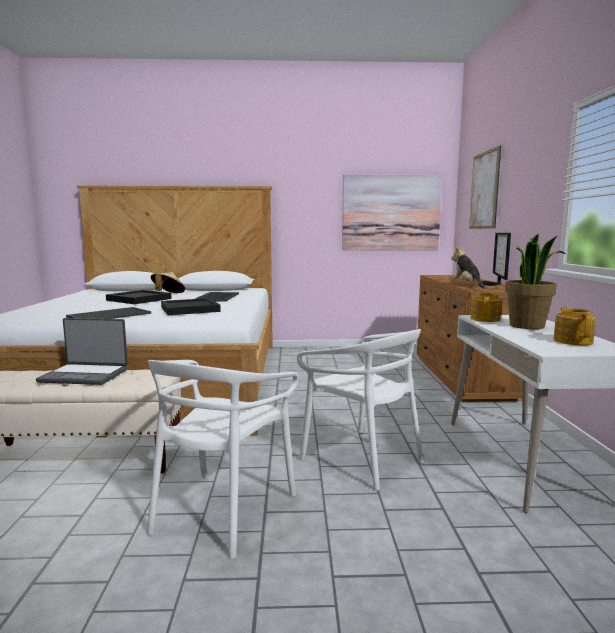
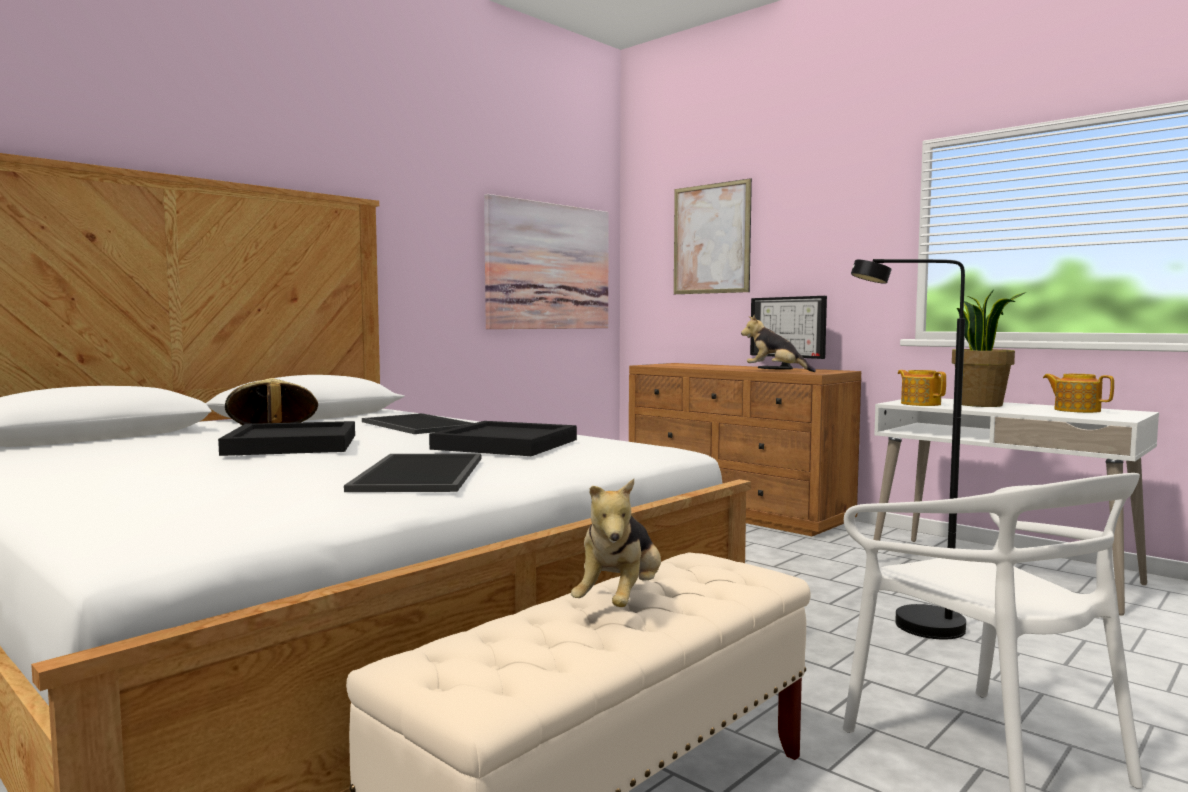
camera: 45 degrees left, 5 degrees down
(85, 375) = (620, 602): laptop -> plush toy
(362, 458) = (911, 627): white chair -> black floor lamp

